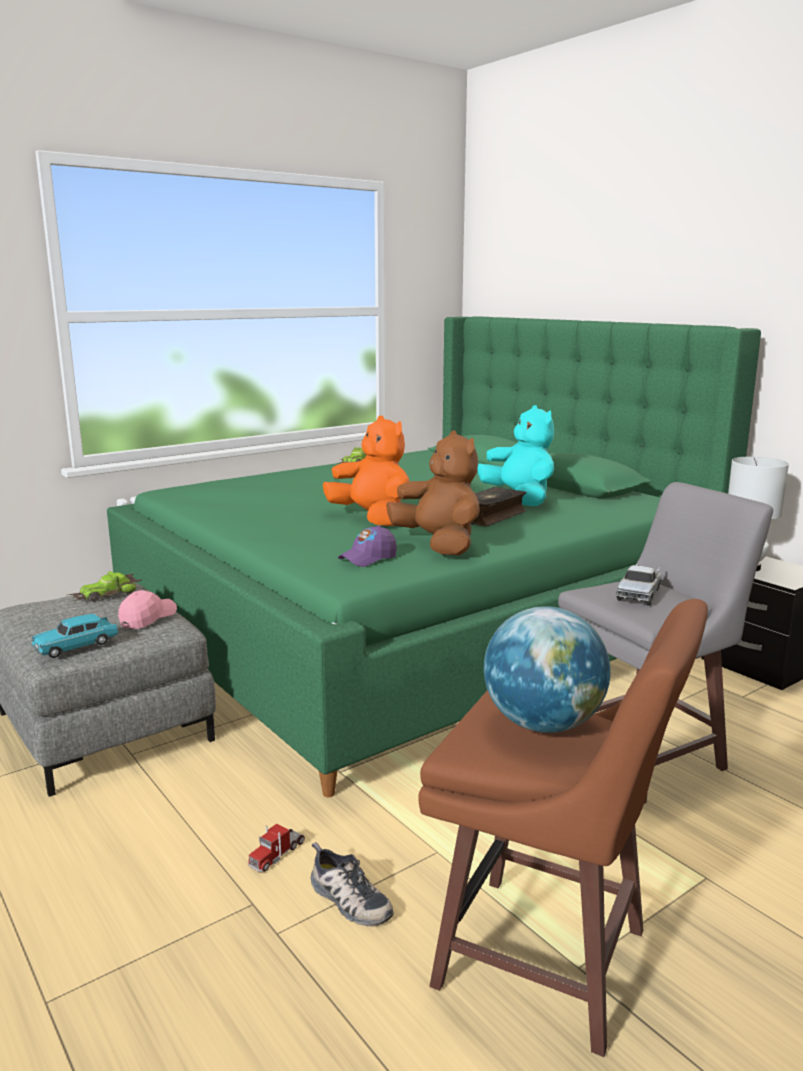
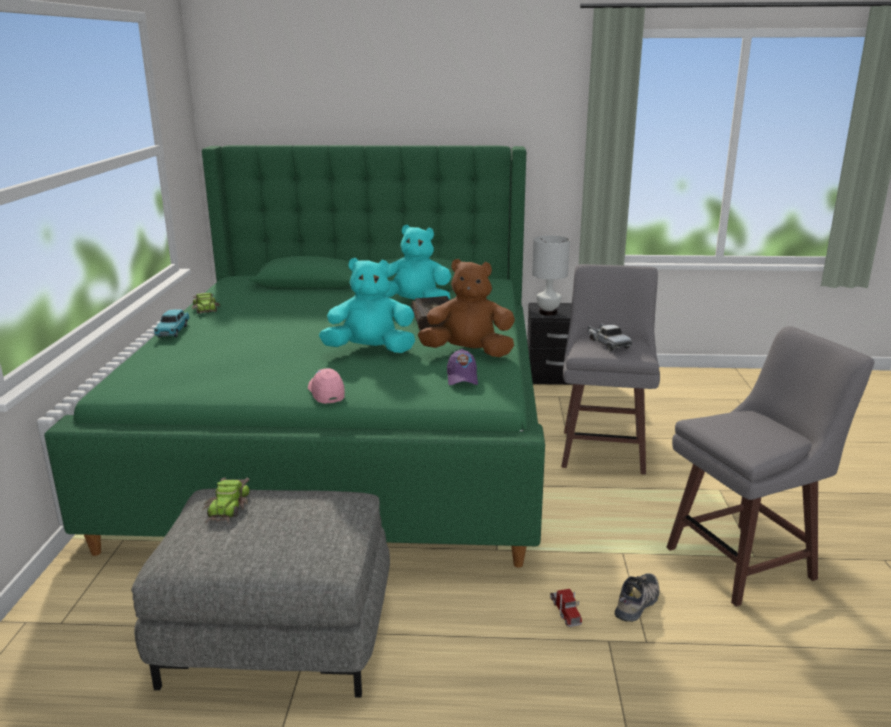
camera: 50 degrees left, 5 degrees up
(76, 646) = (332, 549): turquoise toy car -> turquoise toy car (173, 331)
(148, 618) = (321, 502): pink cap -> pink cap (326, 393)
(347, 900) = (638, 603): shoe -> shoe turned 45 degrees counterclockwise
(372, 518) = (370, 350): orange plush toy -> turquoise plush toy
(543, 724) = (747, 424): globe -> none
(547, 962) = (744, 563): brown stool -> grey stool

